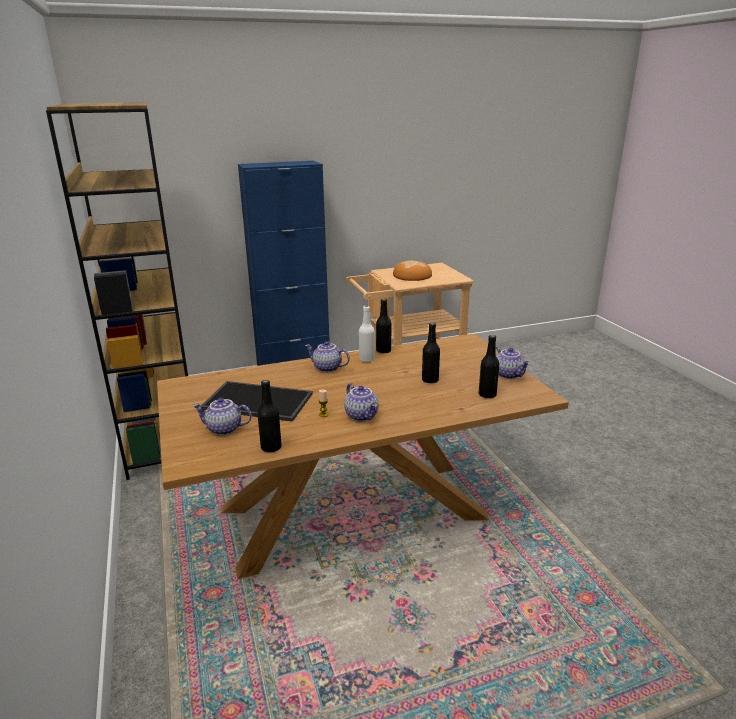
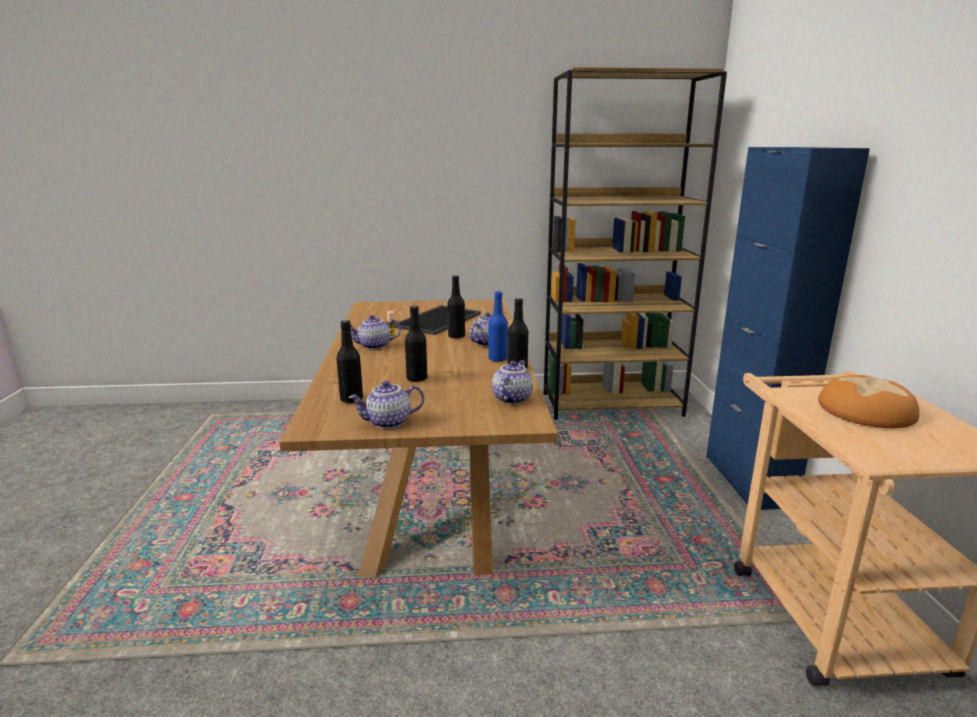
camera: 105 degrees right, 5 degrees down
(223, 429) = (402, 312): teapot -> teapot (511, 398)
(271, 447) = (360, 321): black bottle -> black bottle (456, 336)
(367, 359) = (497, 359): white bottle -> blue bottle

